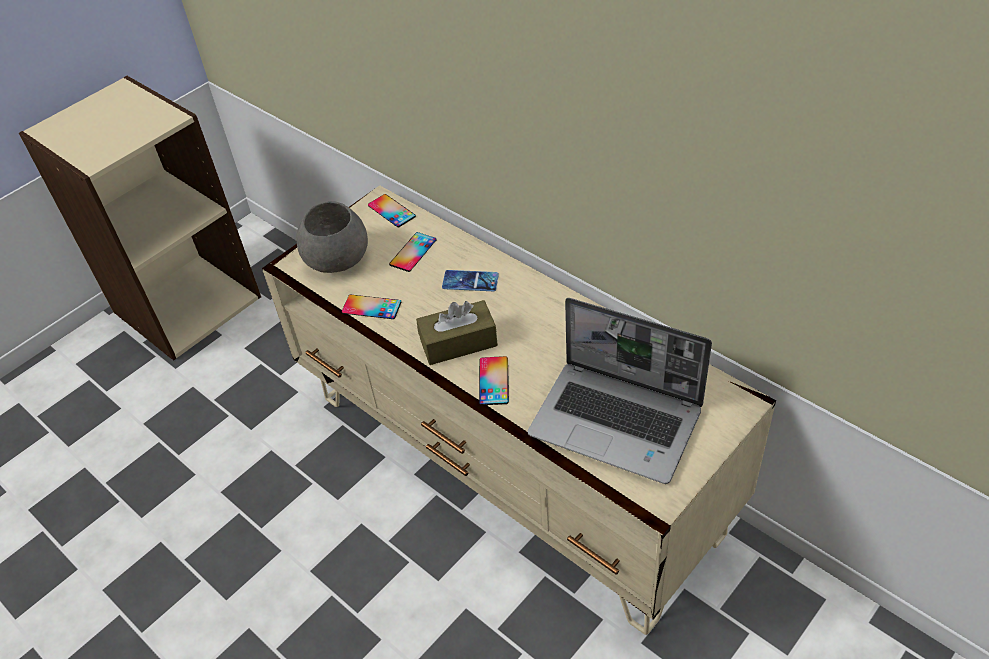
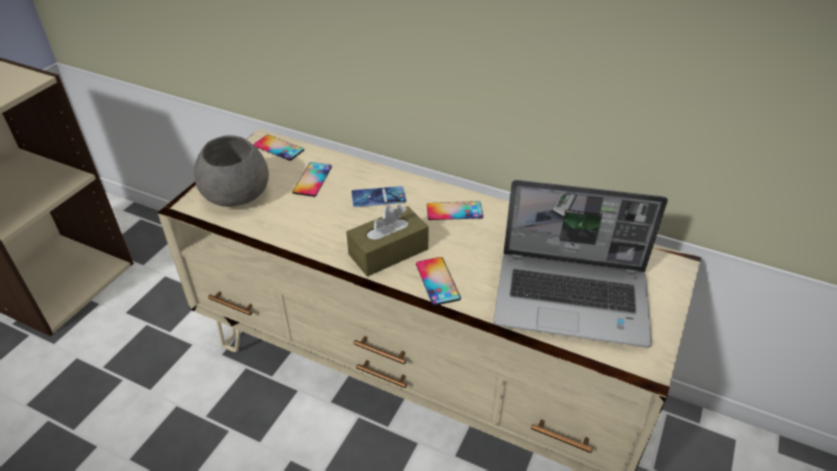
camera: 20 degrees left, 5 degrees down
(371, 307) = (287, 232): phone -> phone (454, 211)

